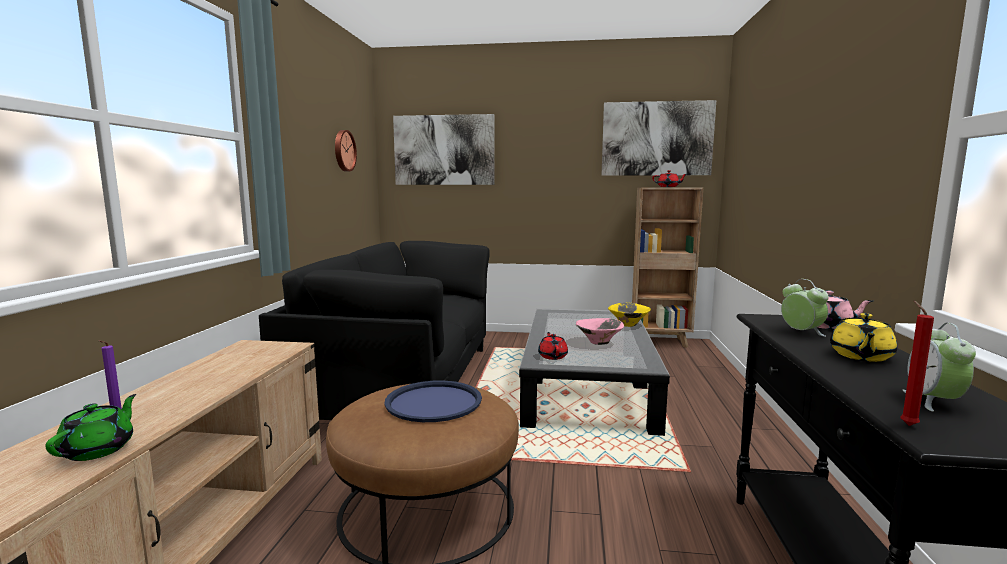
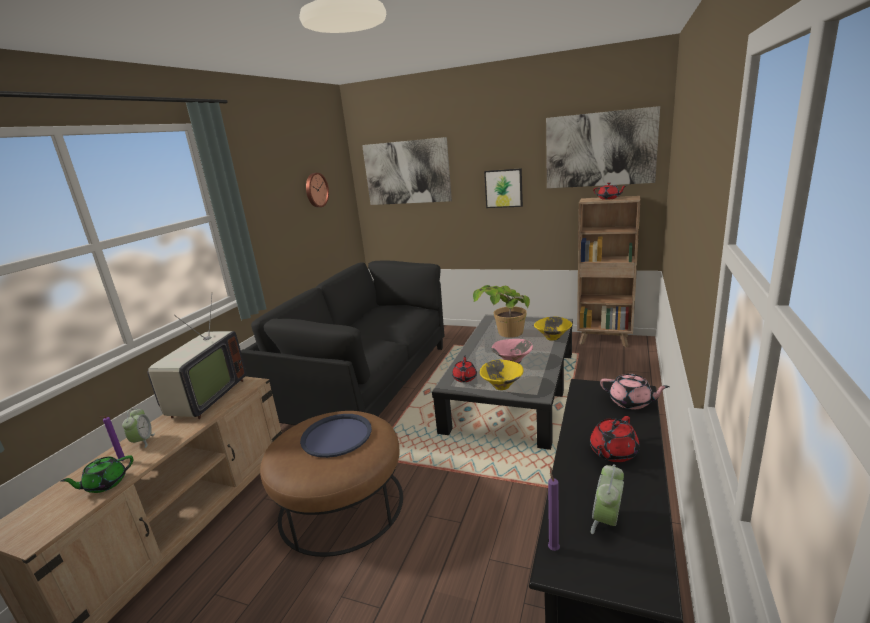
camera: 15 degrees right, 10 degrees up
(99, 449) = (105, 484): green teapot -> green teapot turned 150 degrees counterclockwise
(225, 361) = (204, 399): none -> television
(554, 173) = (503, 188): none -> picture
(570, 324) = (502, 337): none -> potted plant
(602, 362) = (501, 387): none -> yellow bowl
(801, 332) = (597, 413): alarm clock -> alarm clock (143, 441)
(860, 356) = (613, 452): yellow teapot -> red teapot
(906, 424) = (553, 548): red candle -> purple candle

